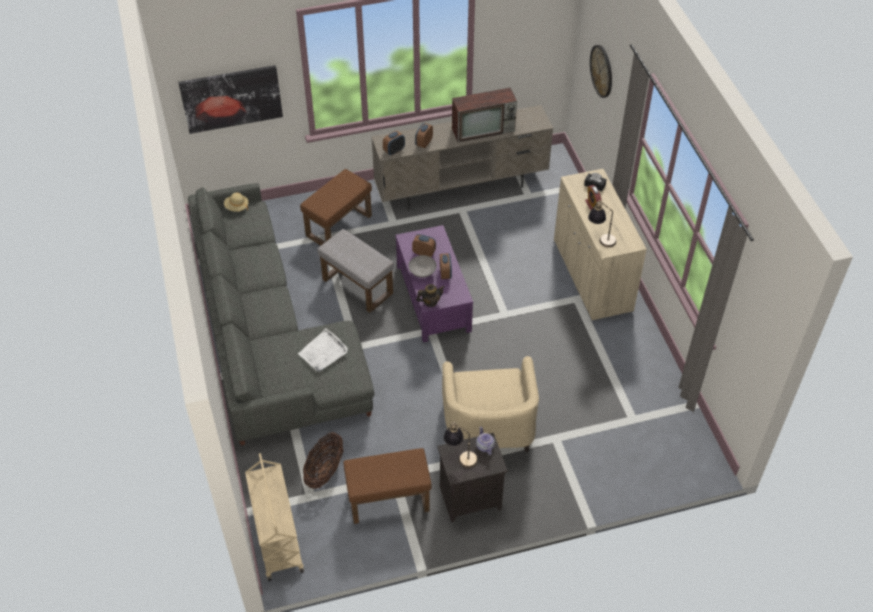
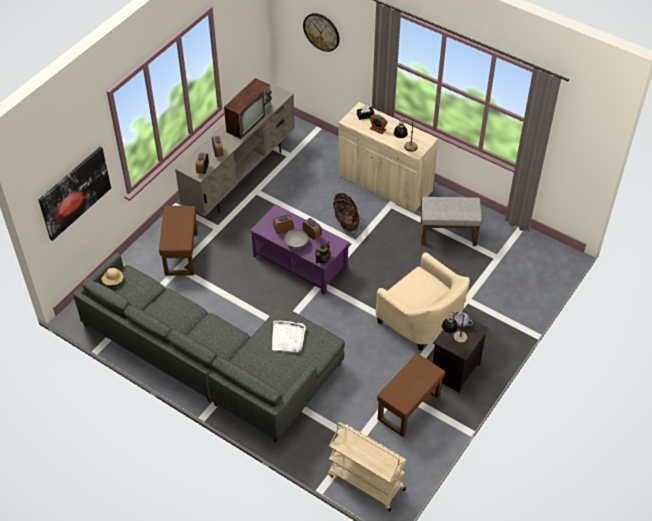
camera: 40 degrees left, 0 degrees up
(324, 471) = (349, 419): basket -> basket (345, 221)
(356, 286) = (239, 287): grey ottoman -> grey ottoman (447, 235)

